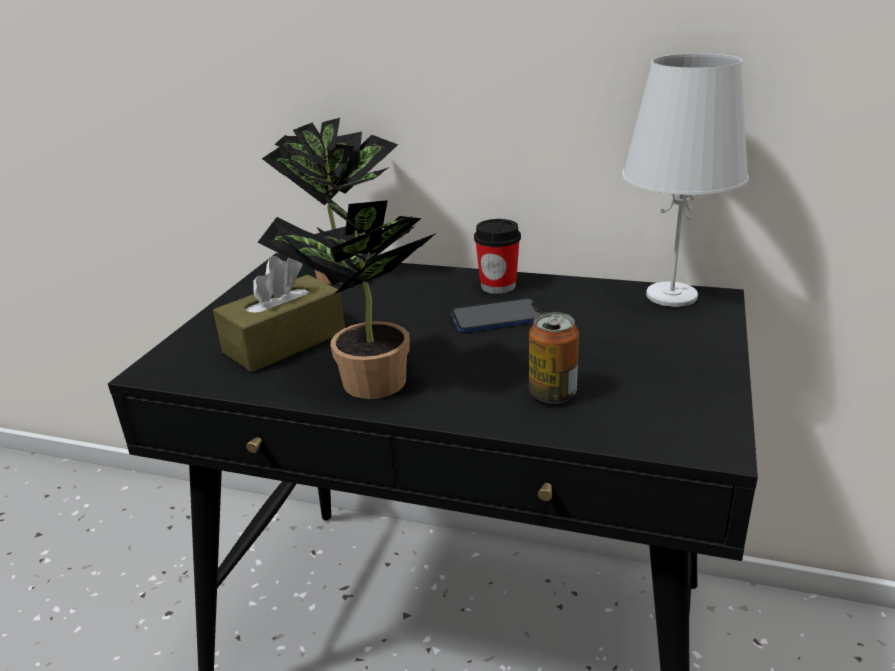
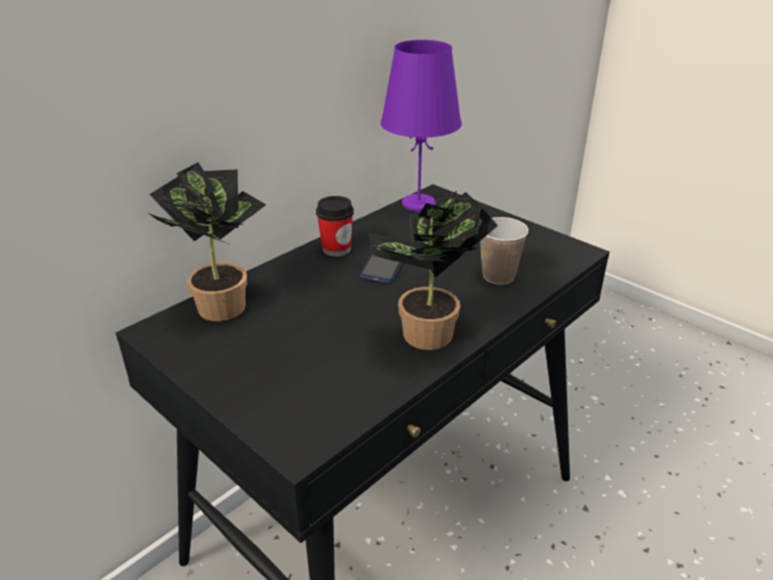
camera: 65 degrees left, 5 degrees up
(285, 342) = (323, 362): brown tissue box -> none
(552, 394) = (498, 276): can -> cup
(671, 295) = (418, 203): white table lamp -> purple table lamp

